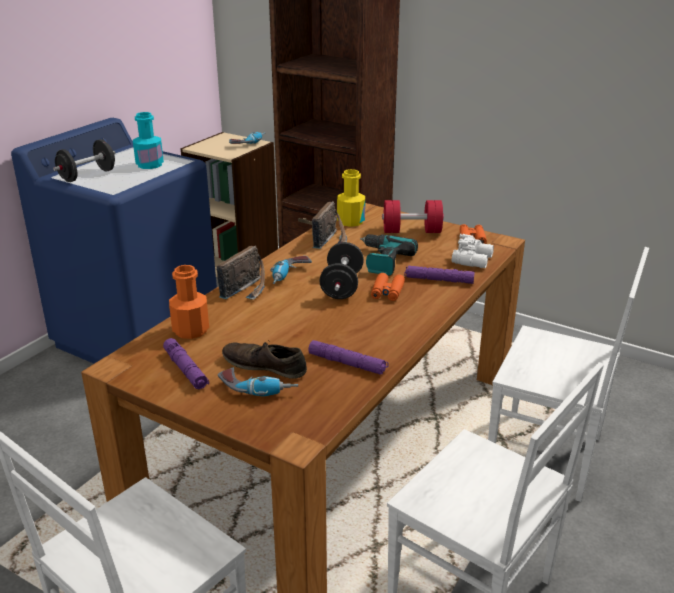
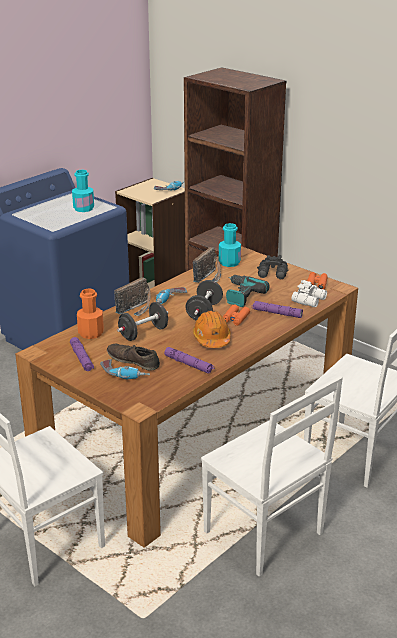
camera: 10 degrees right, 0 degrees up
(87, 176) = (37, 215): black dumbbell -> black dumbbell (143, 333)
(350, 221) = (229, 262): yellow bottle -> turquoise bottle
(366, 322) = (212, 339): none -> orange hard hat
(411, 231) = (273, 274): red dumbbell -> black binoculars

